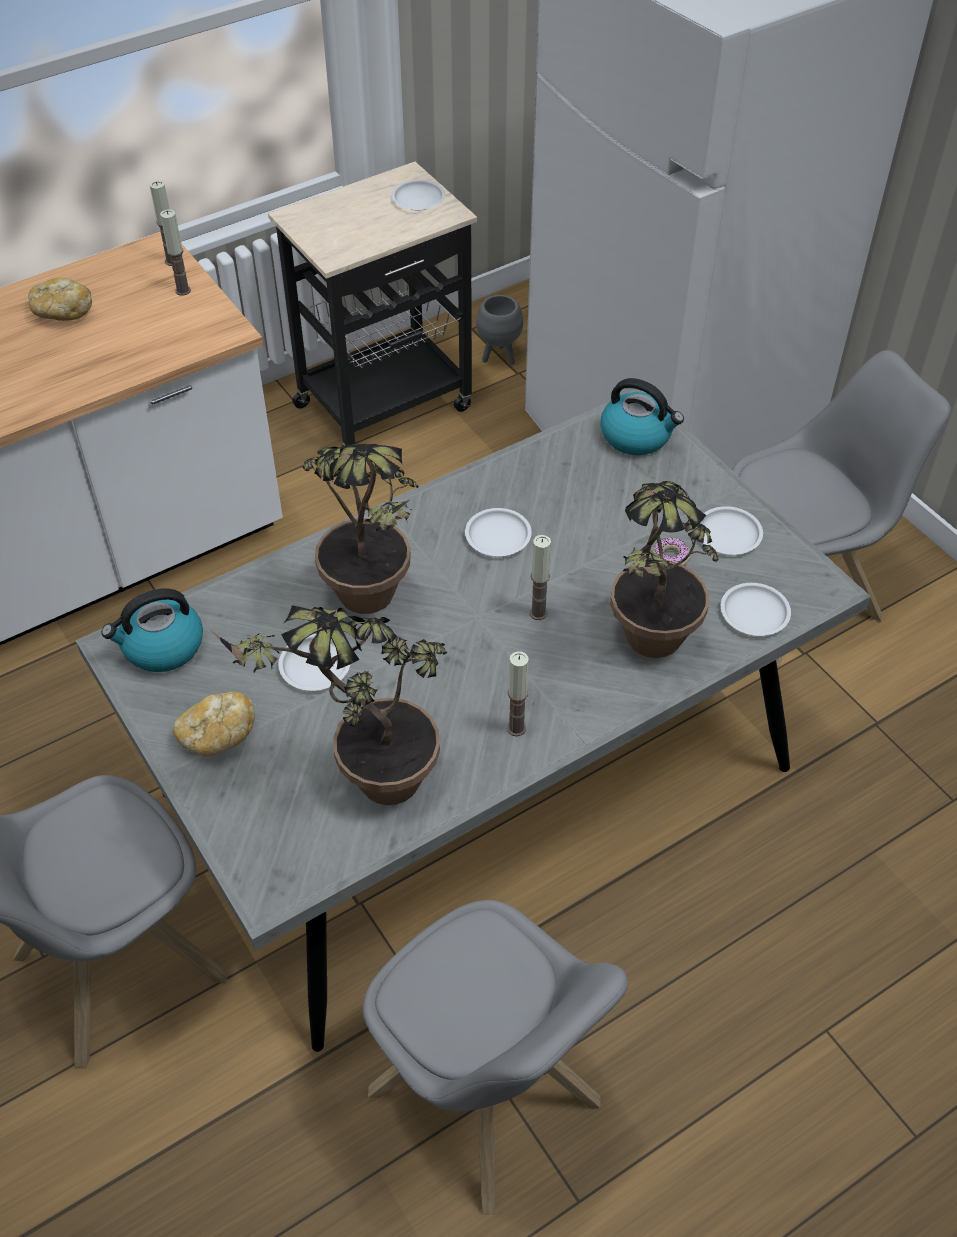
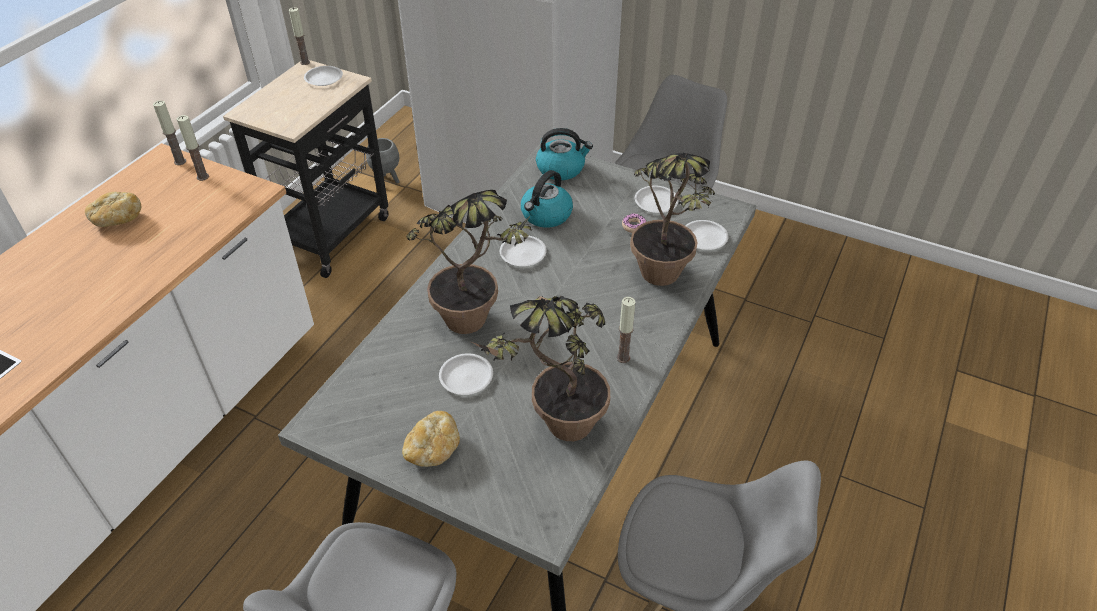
camera: 30 degrees left, 5 degrees down
(162, 647) = (348, 411): kettle -> kettle (546, 215)
(538, 613) = (582, 287): candle -> candle (305, 62)

